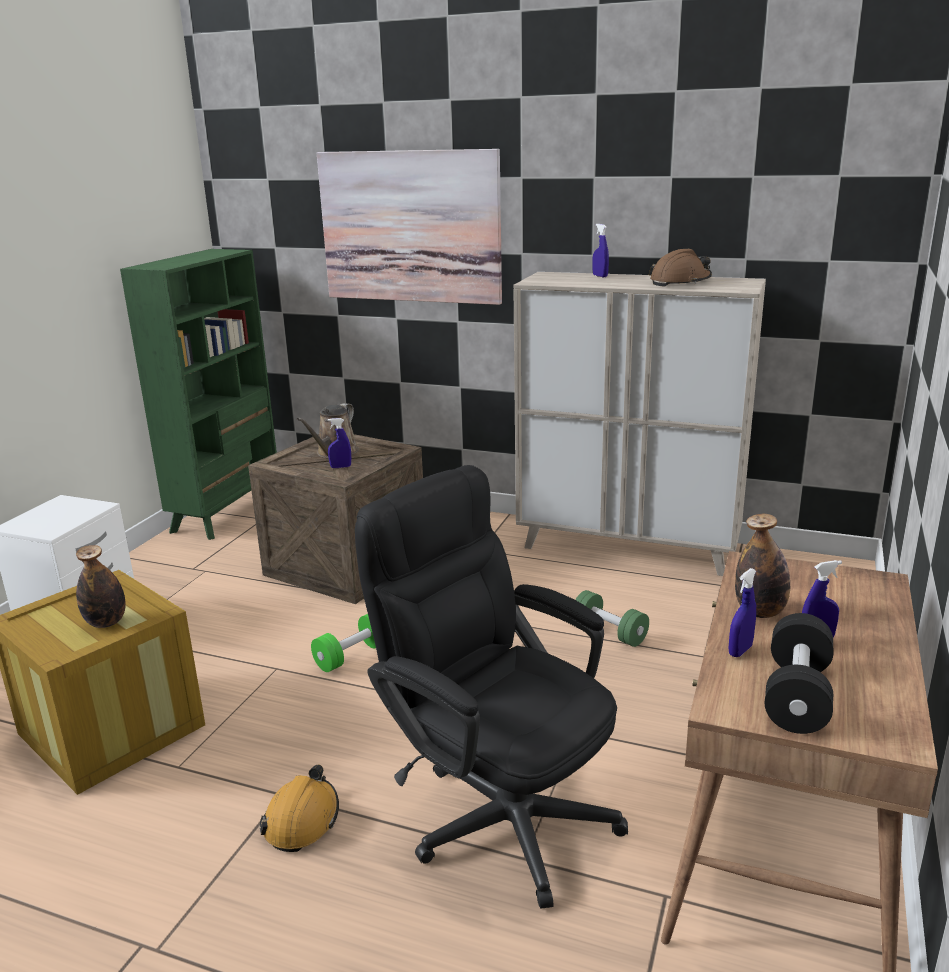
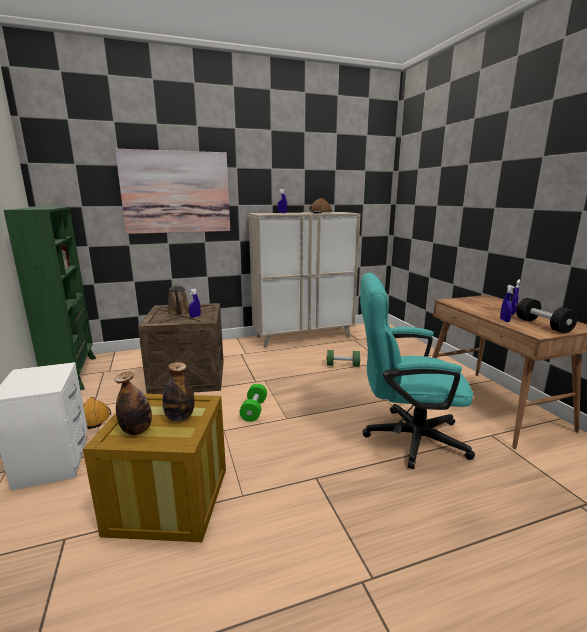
camera: 40 degrees left, 5 degrees down
(302, 820) = (342, 482): orange hard hat -> orange hard hat (93, 418)
(498, 810) = (405, 437): black office chair -> turquoise office chair
(760, 612) = (483, 311): bottle -> bottle (137, 430)

